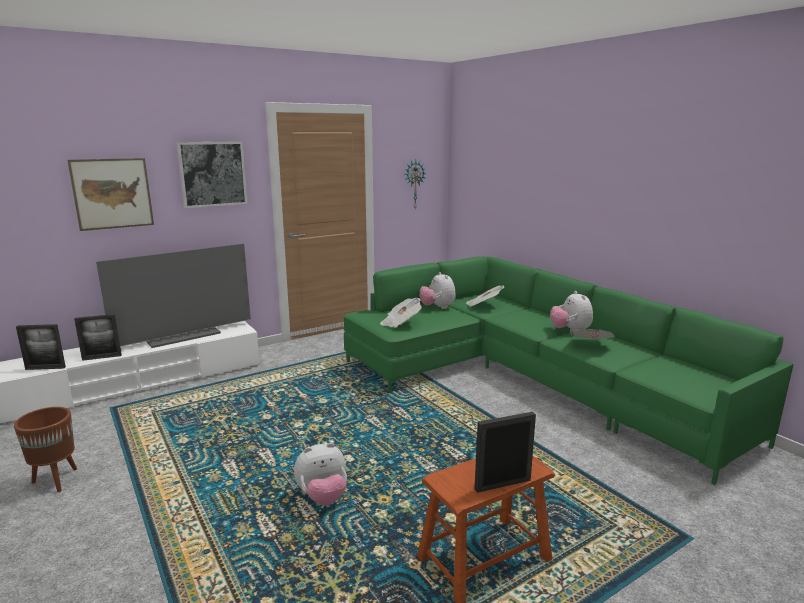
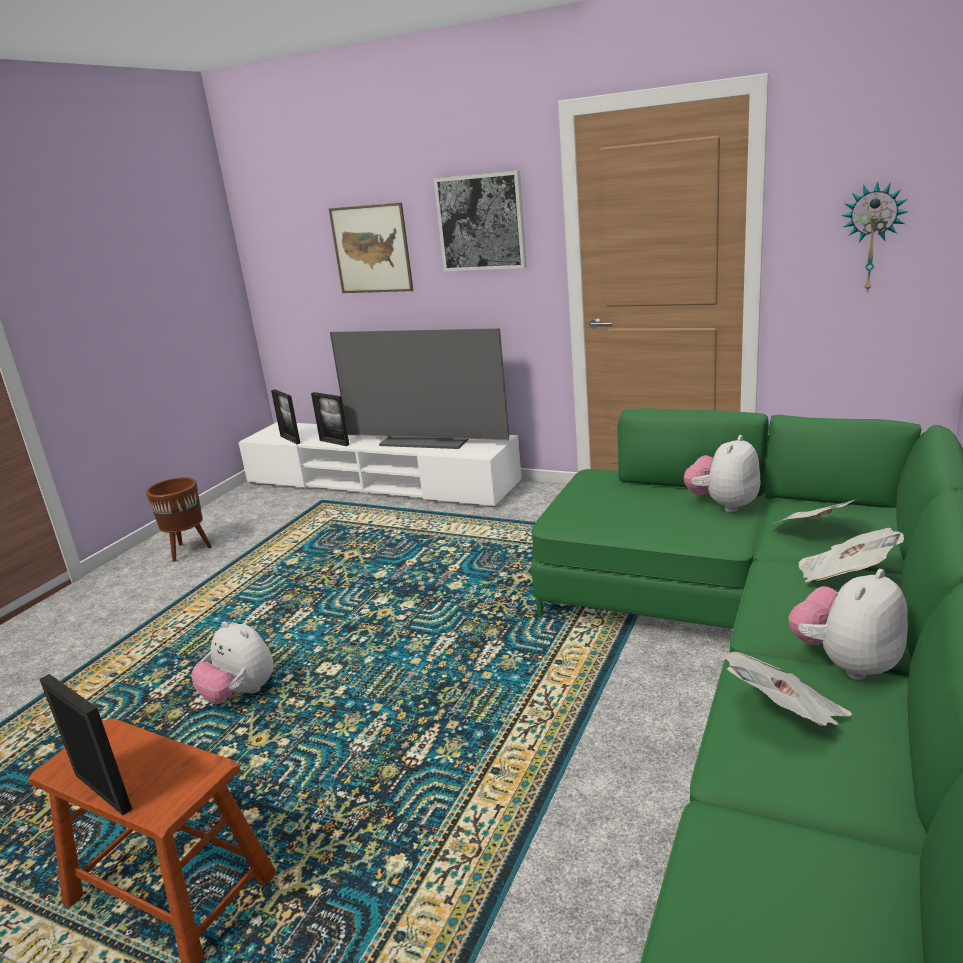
camera: 60 degrees right, 5 degrees up
(400, 323) = (597, 510): newspaper -> newspaper (844, 577)

